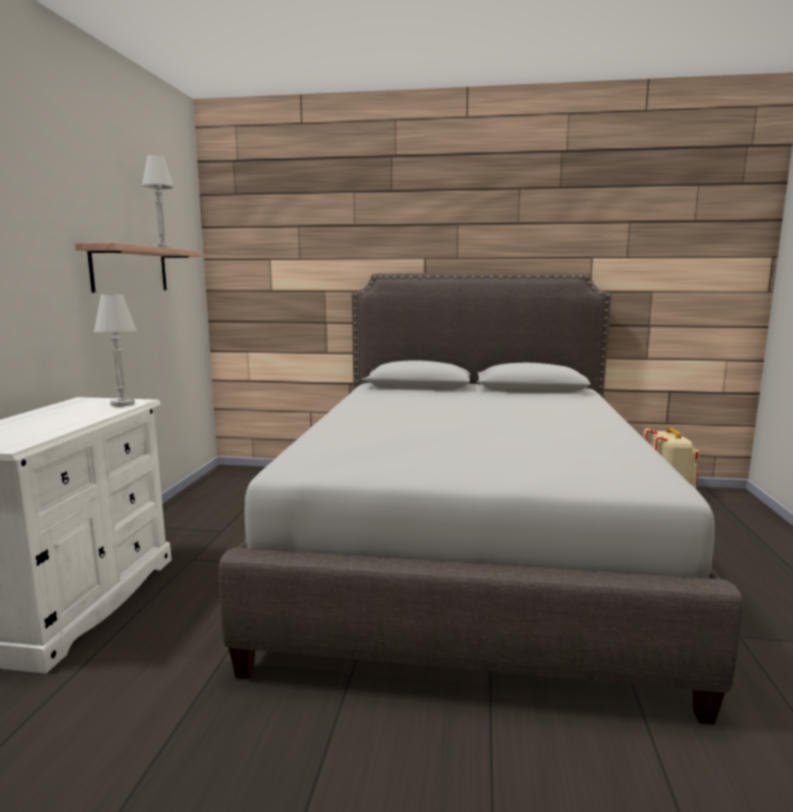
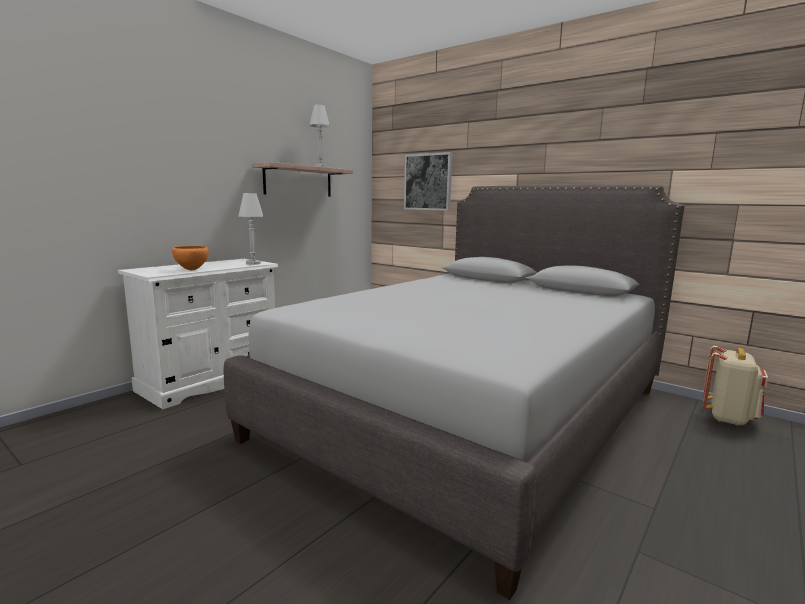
camera: 30 degrees right, 0 degrees up
(54, 429) = (192, 270): none -> orange bowl
(300, 267) = (428, 182): none -> picture

